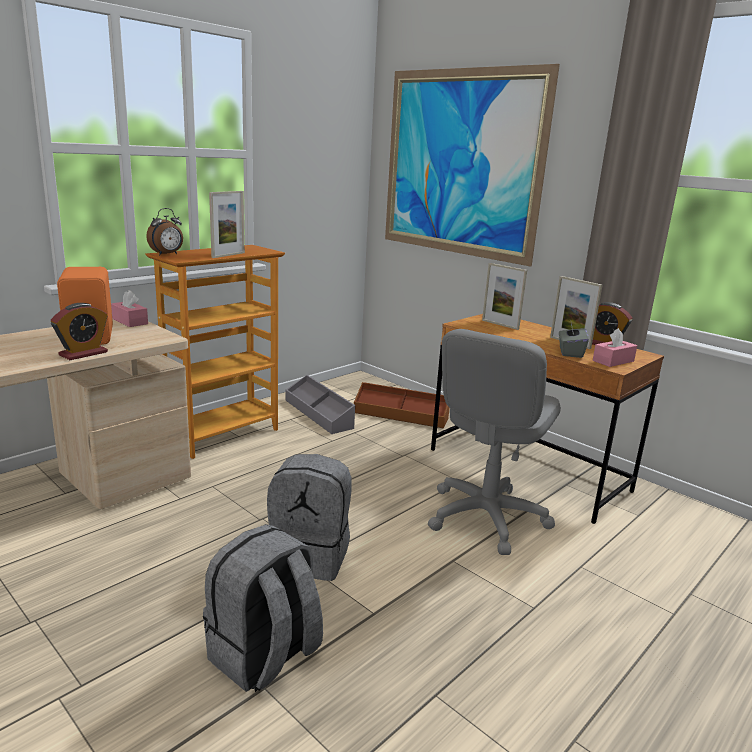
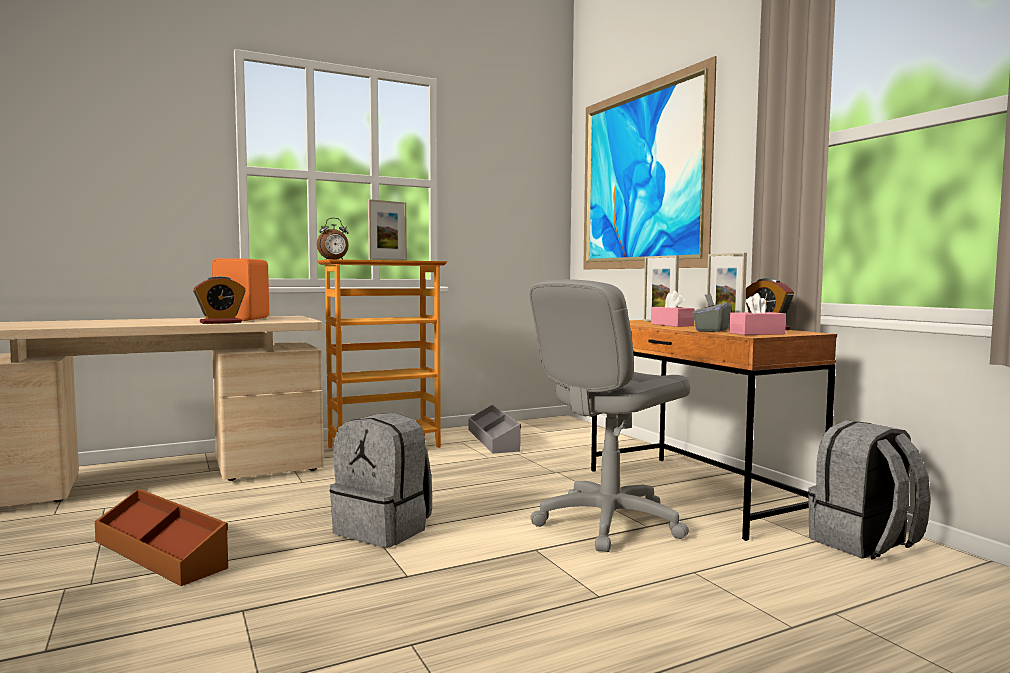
camera: 20 degrees right, 15 degrees down
(130, 321) = (291, 316): pink tissue box -> pink tissue box (672, 325)
(264, 656) = (266, 589): grey backpack -> grey backpack (864, 544)
(401, 415) = (581, 445): brown storage box -> brown storage box (161, 553)

